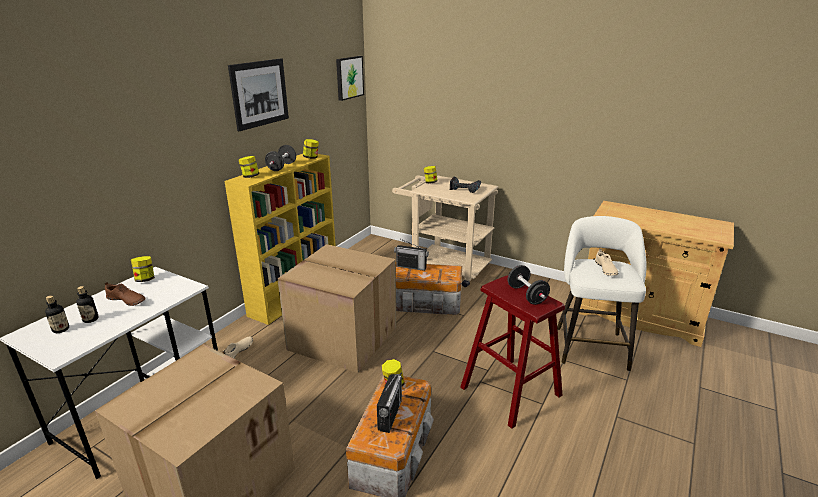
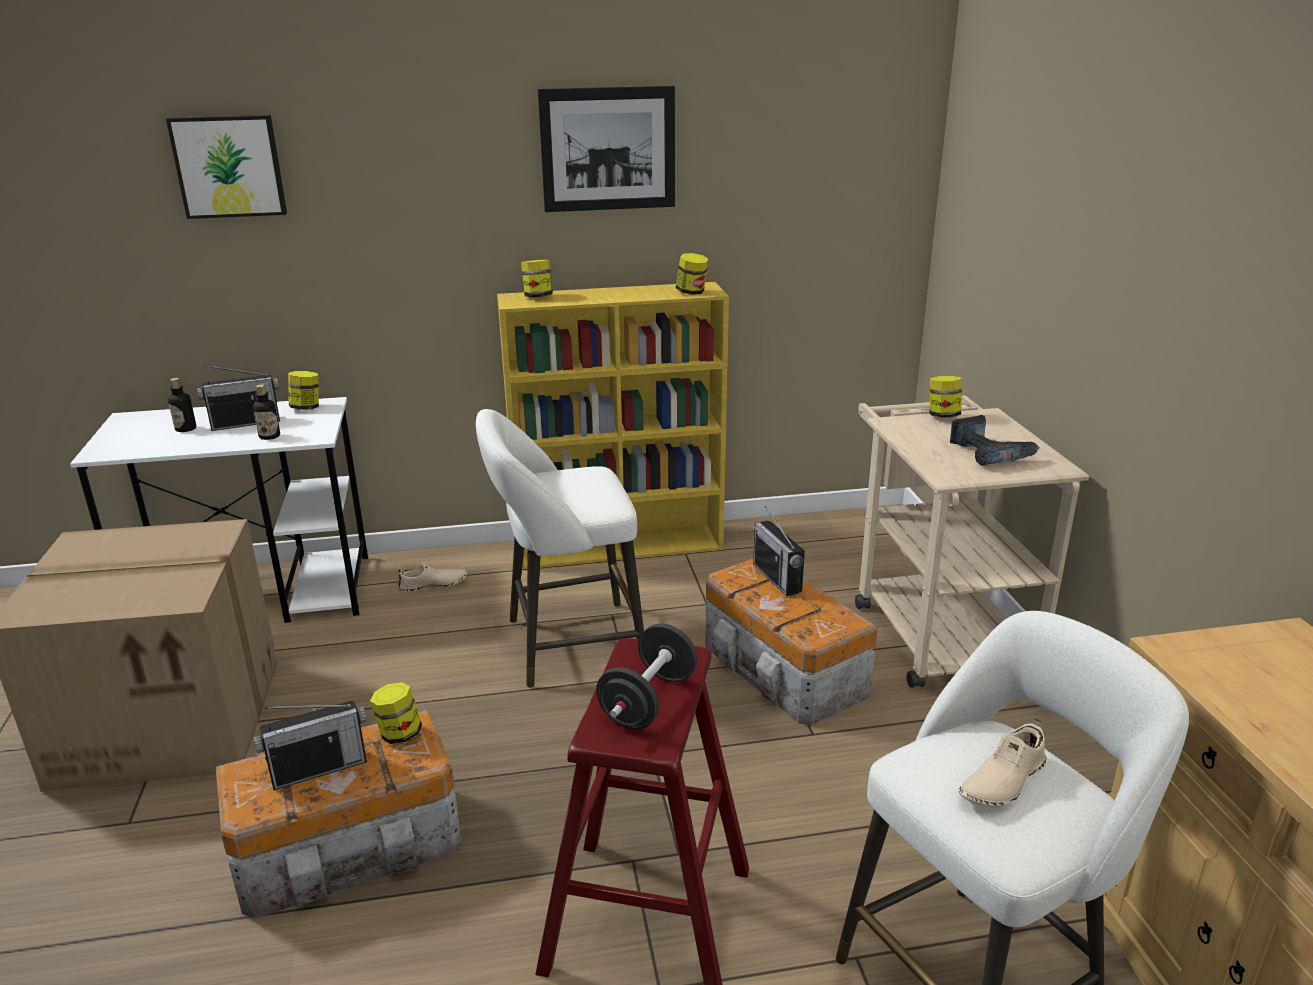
camera: 50 degrees right, 0 degrees up
(61, 329) = (151, 427): bottle -> bottle (269, 436)
(126, 300) = (245, 423): brown shoe -> radio
(282, 167) = (612, 295): black dumbbell -> none
(341, 338) = (566, 645): cardboard box -> white stool
(349, 77) = (880, 143): picture -> picture (229, 166)

